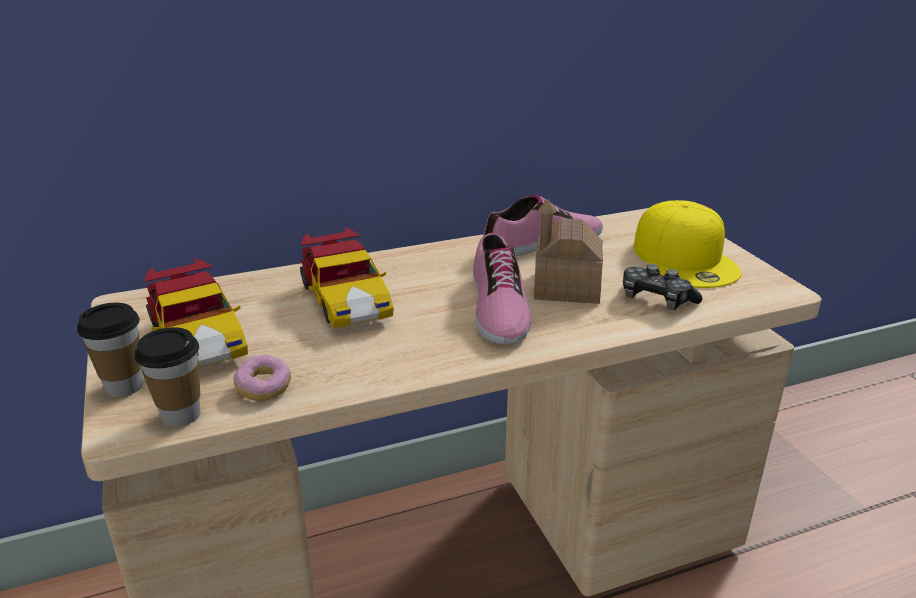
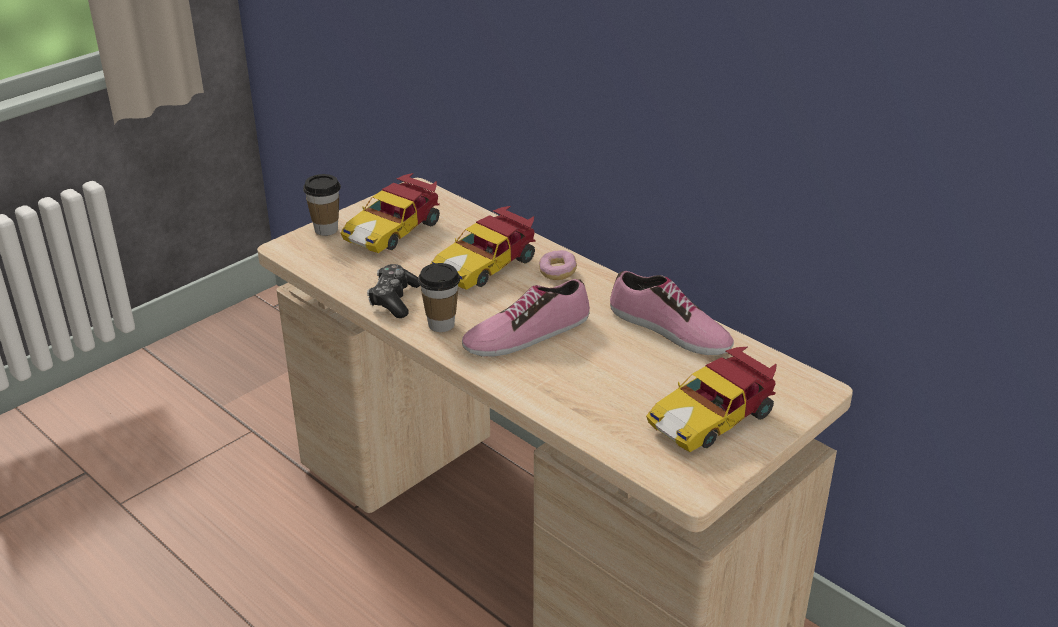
camera: 65 degrees right, 5 degrees up
(181, 415) = (310, 258): cup -> cup (441, 324)
(264, 388) = (353, 274): donut -> donut (557, 272)
(566, 286) = (591, 359): toy house -> none
(656, 299) = (606, 412): game controller -> game controller (394, 299)
(686, 259) = (712, 418): yellow cap -> toy car

